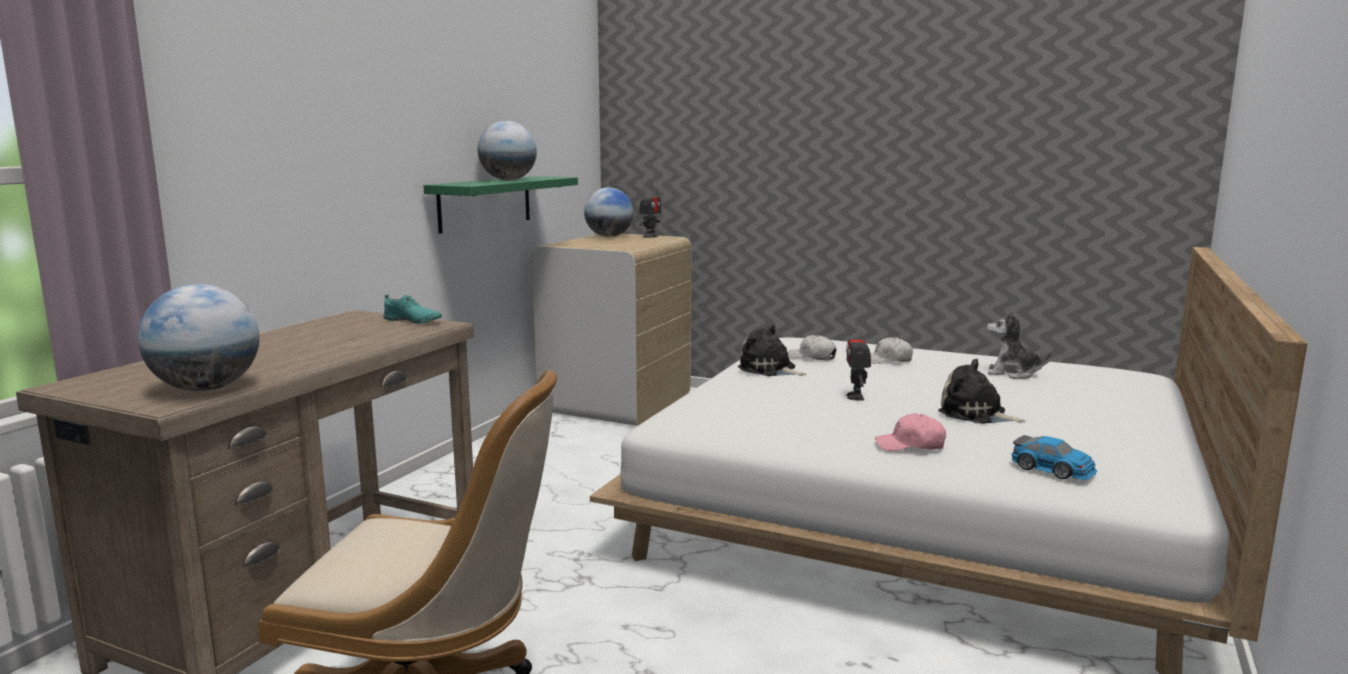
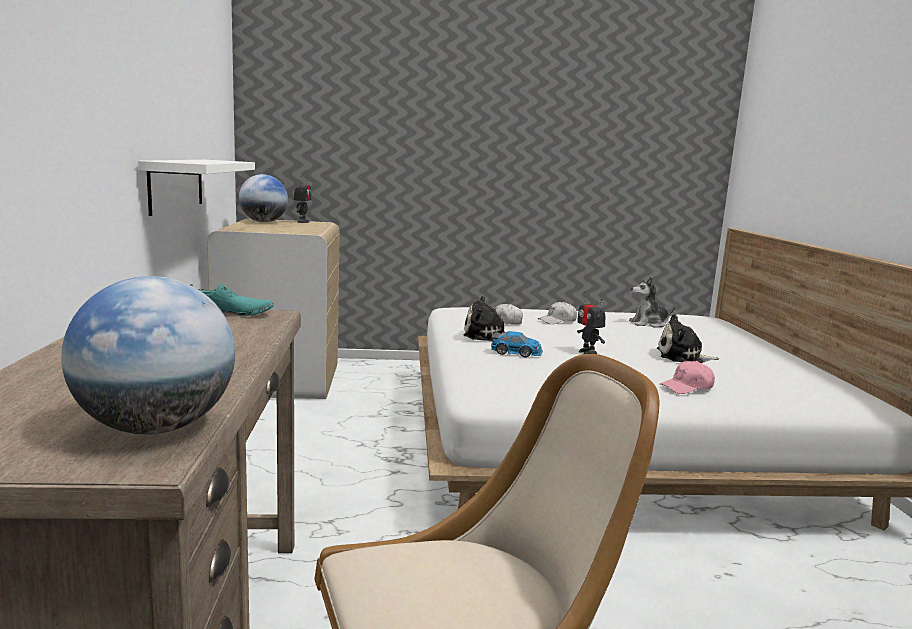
camera: 30 degrees left, 0 degrees up
(485, 203) = (176, 184): green shelf -> white shelf
(508, 180) = (206, 161): globe -> none
(1053, 469) = (793, 392): toy car -> toy car (516, 352)

